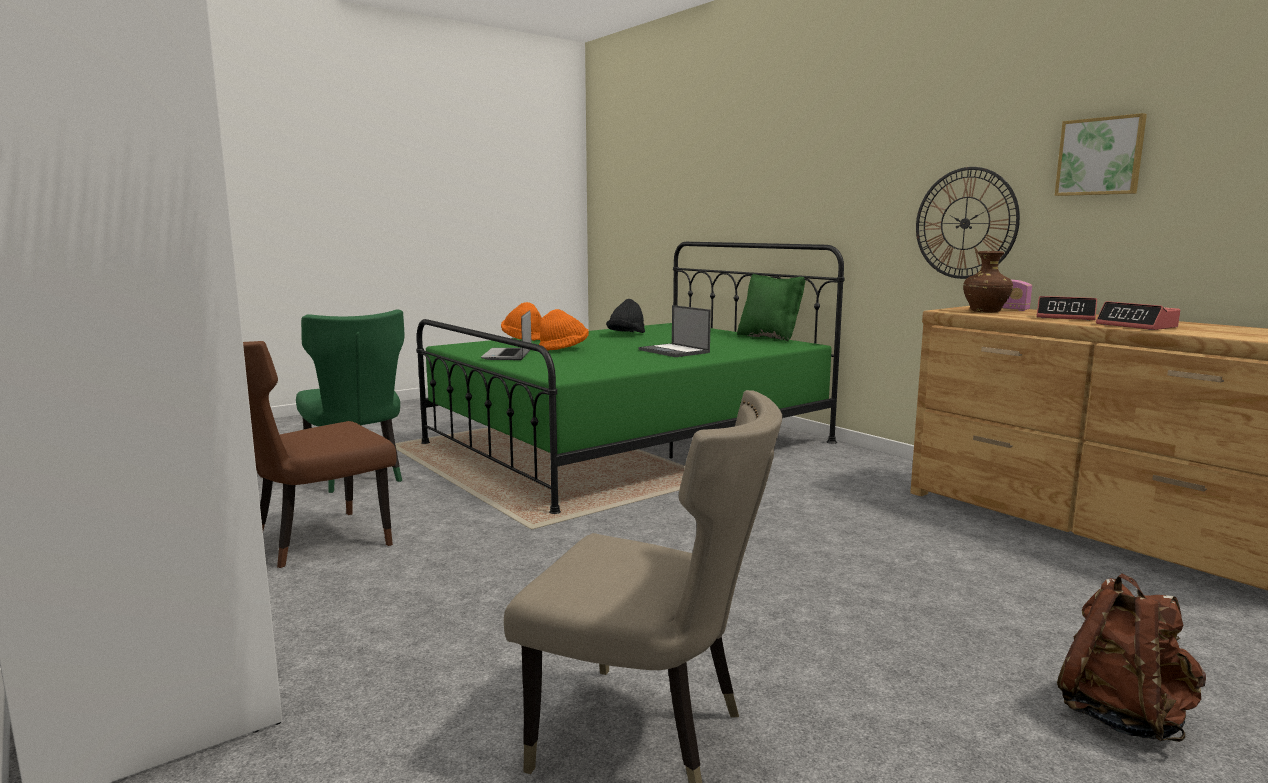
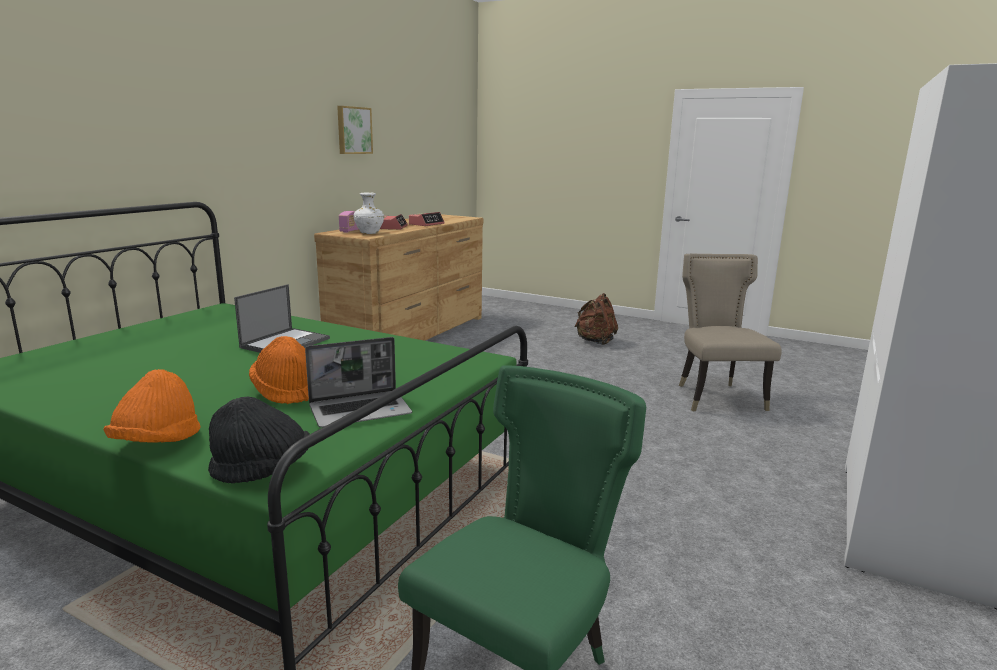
camera: 115 degrees left, 5 degrees up
(315, 541) = (715, 576): brown chair -> none
(626, 335) = (112, 382): black hat -> black hat (262, 472)
(769, 337) = (158, 320): green pillow -> none
(965, 223) = (294, 173): wall clock -> none
(984, 311) = (369, 233): brown vase -> white vase

